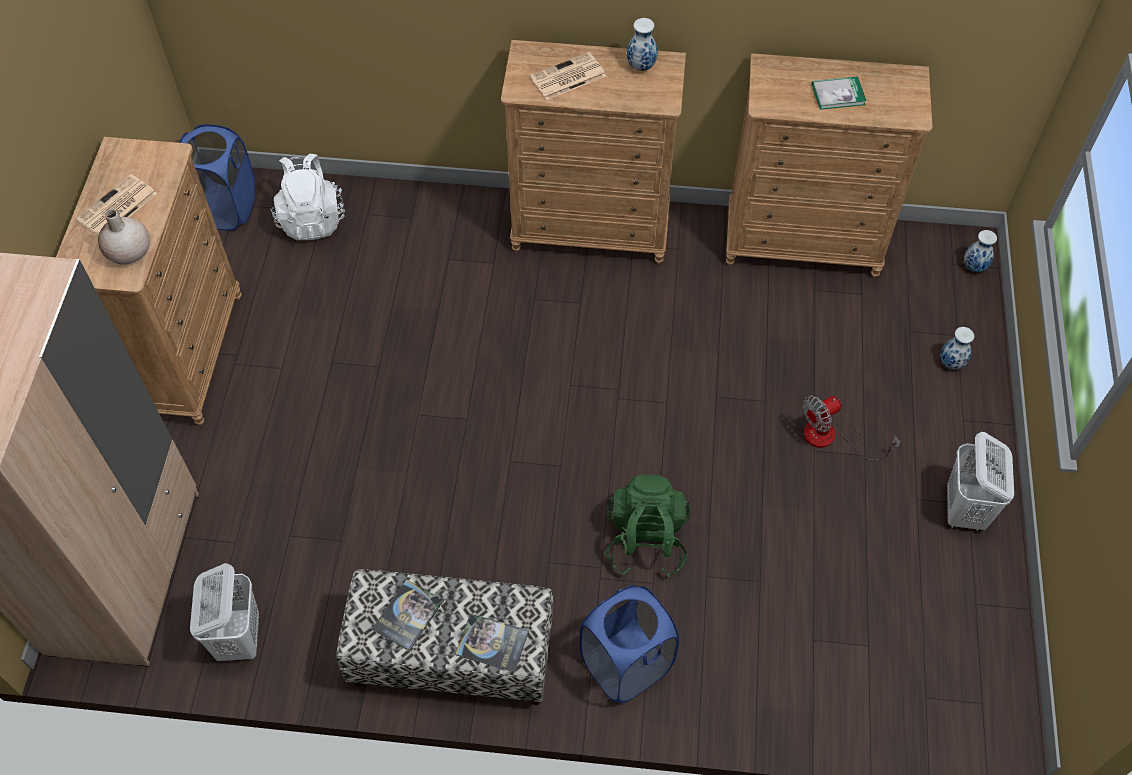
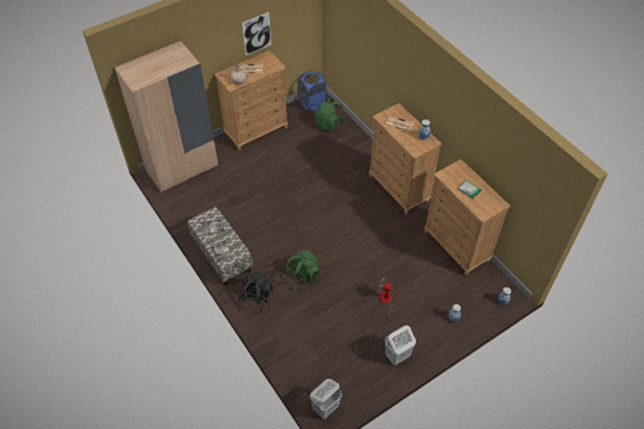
camera: 50 degrees right, 5 degrees down
(64, 109) = (257, 33): none -> picture
(239, 637) = (185, 205): white laundry basket -> white laundry basket (326, 408)
(311, 218) = (329, 123): white backpack -> green backpack
(626, 665) = (256, 298): blue laundry basket -> black backpack

